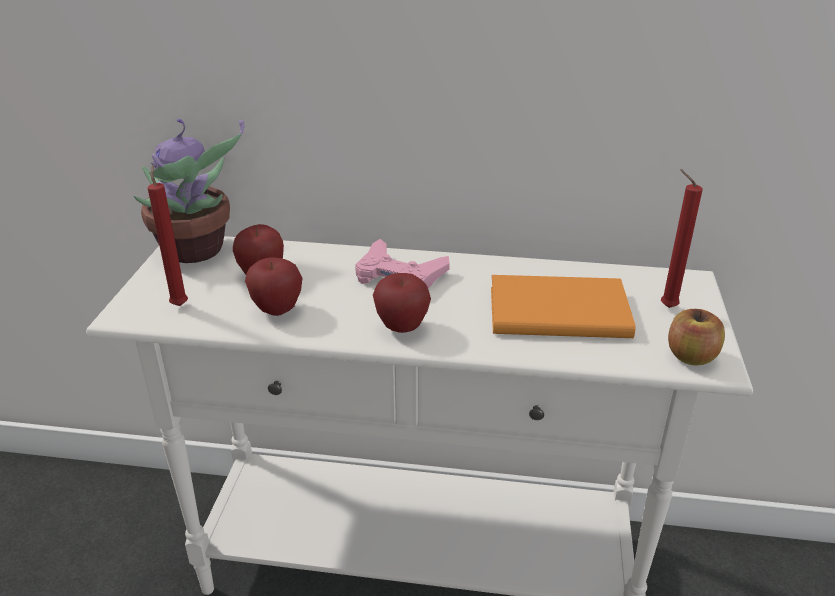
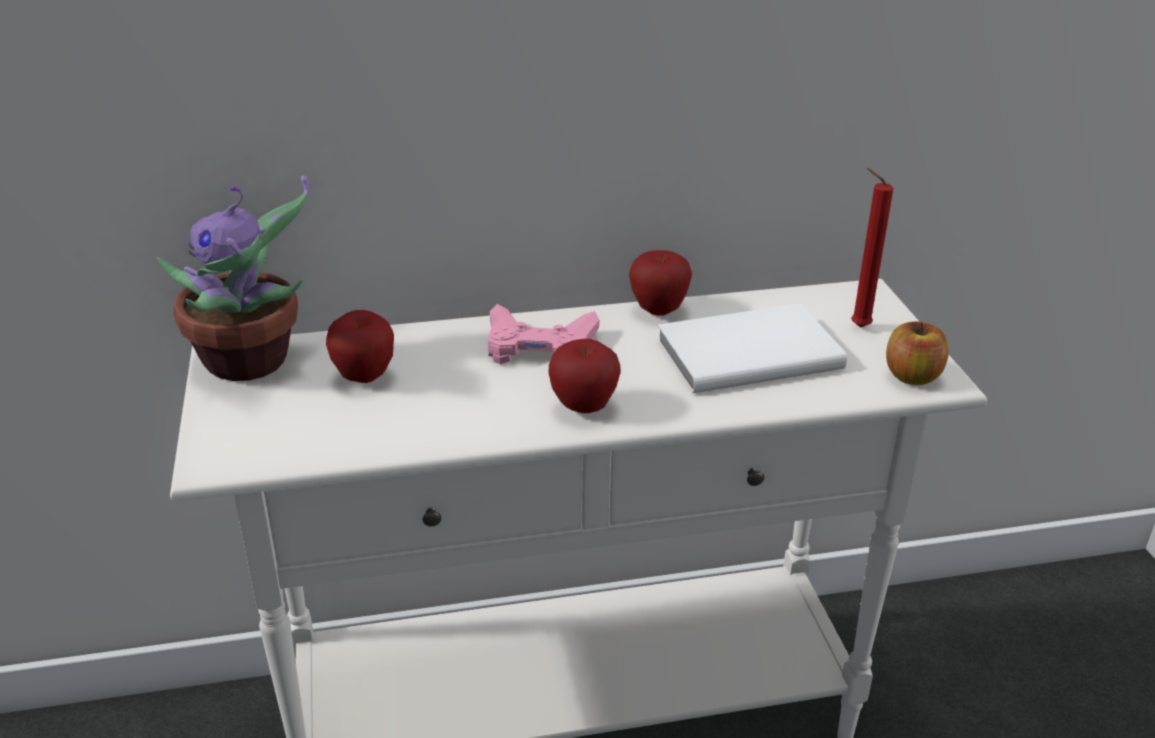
camera: 20 degrees left, 0 degrees up
(180, 304) = (281, 434): red candle -> none
(277, 310) = (415, 416): apple -> apple (658, 310)
(556, 310) = (744, 353): orange book -> white book

